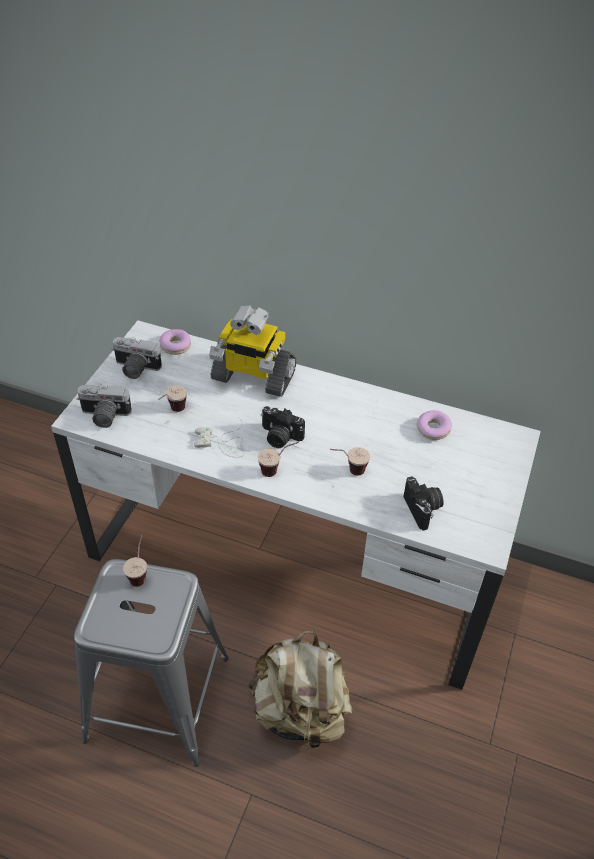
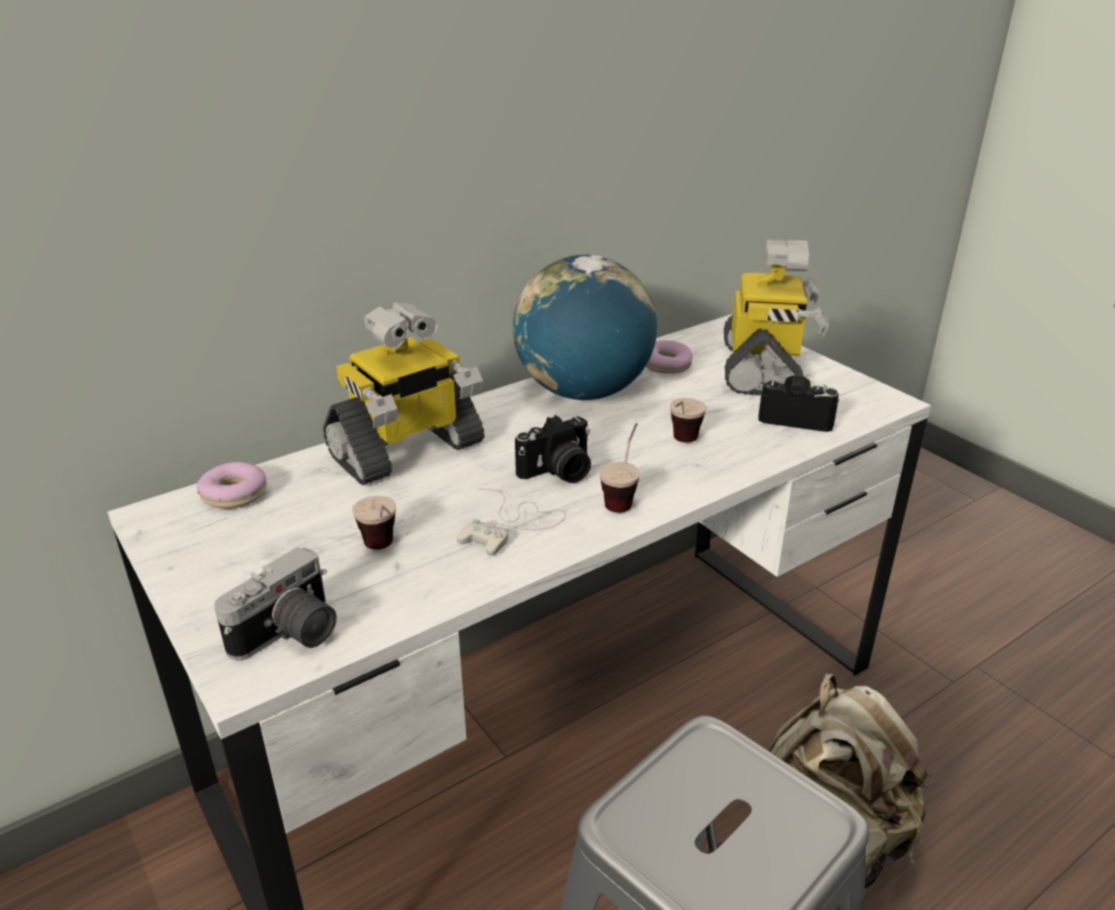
camera: 55 degrees left, 15 degrees down
(135, 369) = (223, 555): camera -> none
(140, 572) = (646, 785): cup -> none
(367, 409) = (583, 392): none -> globe
(472, 474) = (763, 370): none -> toy robot

